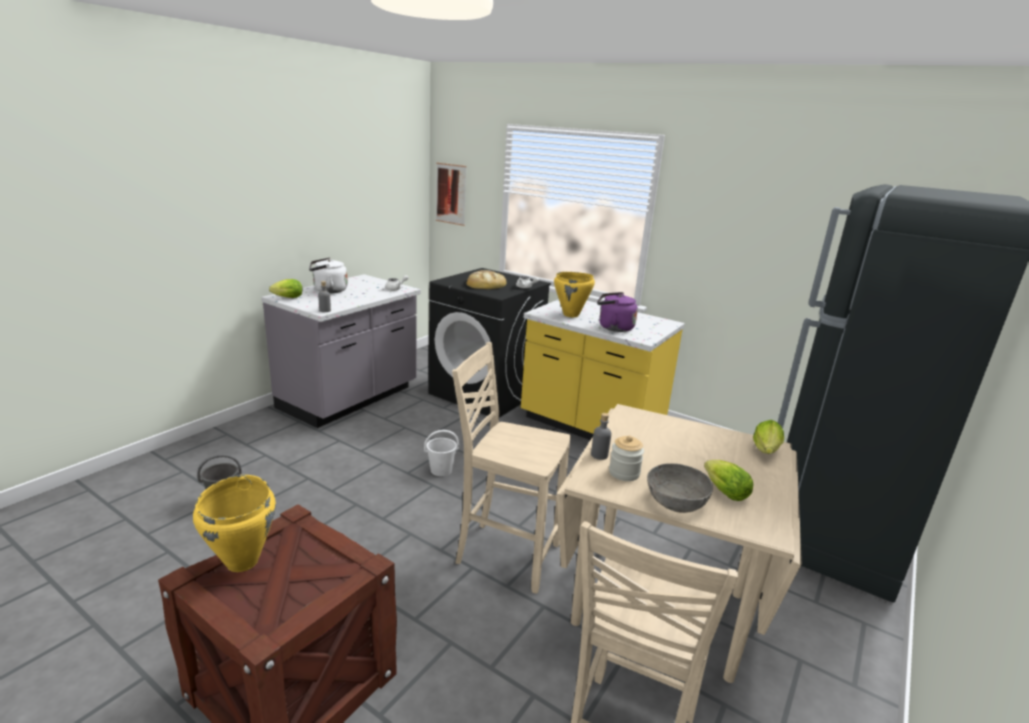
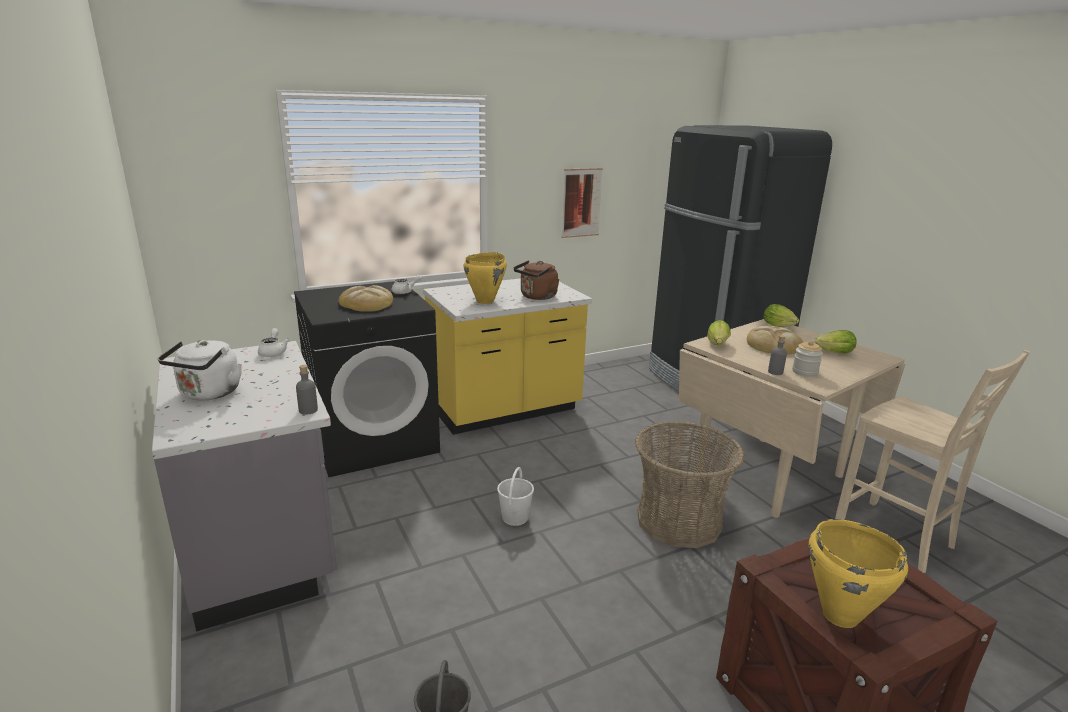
camera: 60 degrees left, 0 degrees up
(286, 298) = (198, 430): lettuce -> lettuce (717, 345)
(451, 194) = (184, 201): picture -> picture (581, 203)
(505, 554) = (678, 521): beige chair -> basket
(613, 327) = (537, 297): purple kettle -> brown kettle
(676, 502) = (846, 369): grey bowl -> none
(688, 450) = (773, 345): none -> bread

